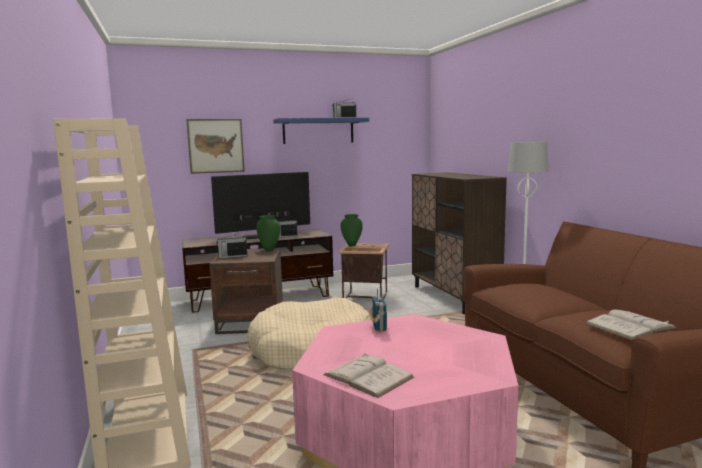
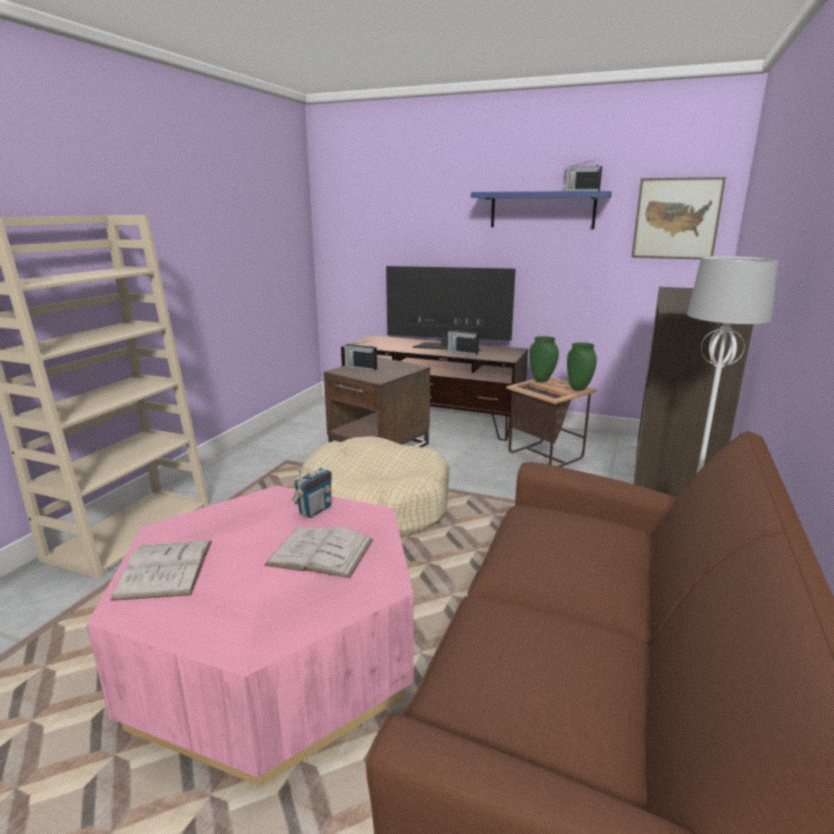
camera: 40 degrees right, 10 degrees up
(216, 146) = (409, 226): picture -> picture (676, 219)
(269, 250) = (412, 367): green vase -> green vase (579, 389)
(630, 326) = (520, 685): white book -> white book (320, 552)

